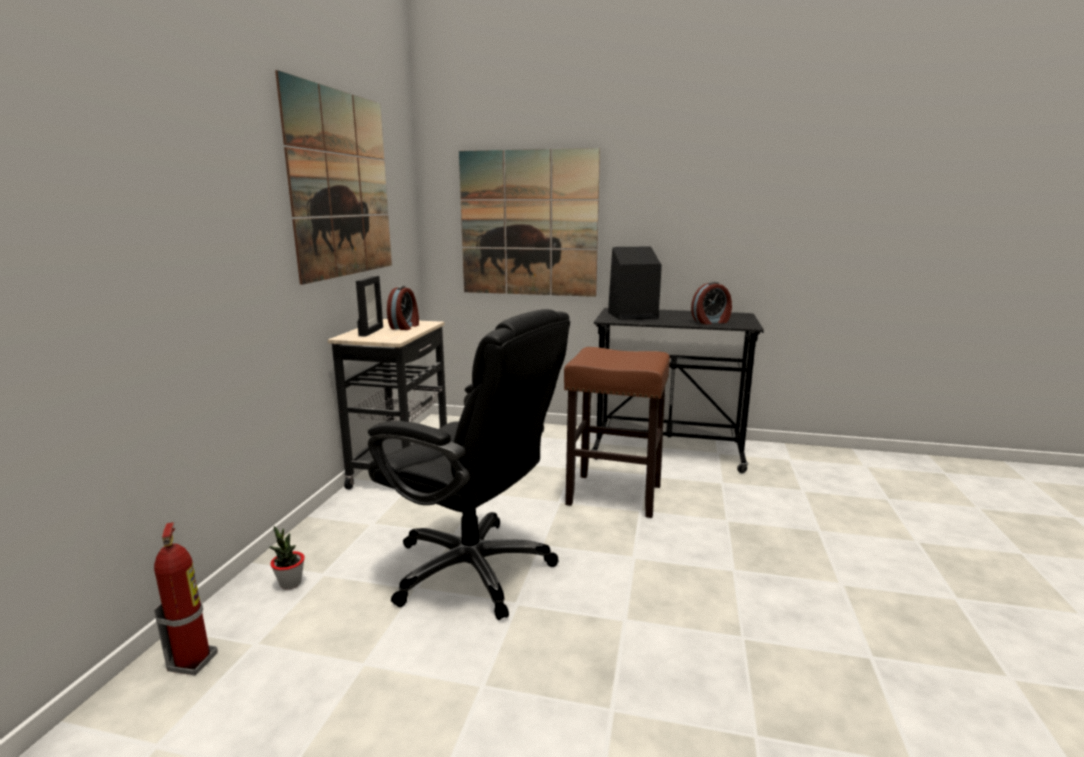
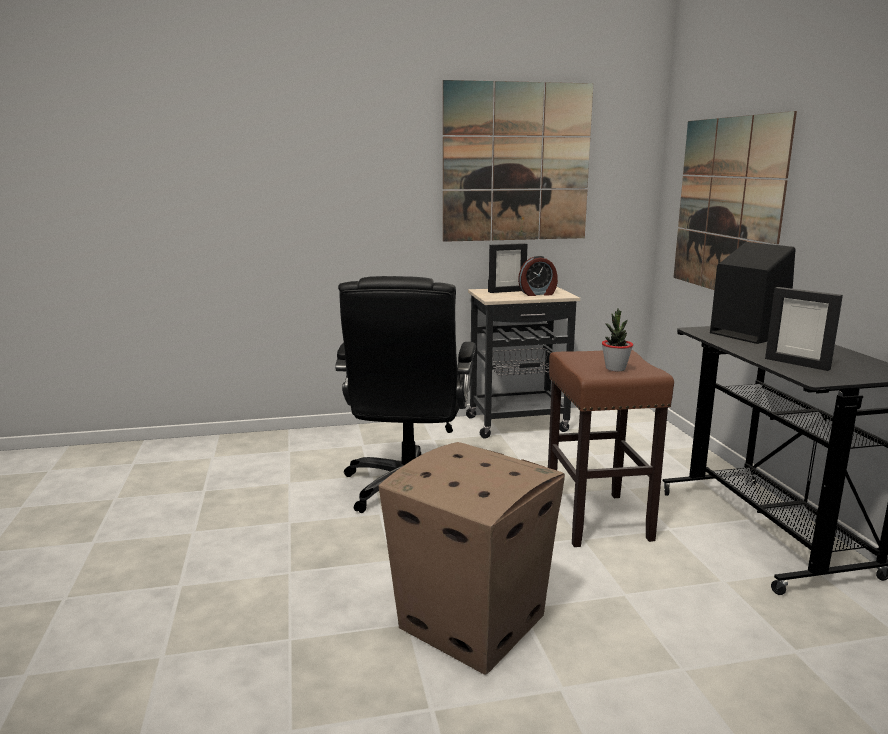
camera: 65 degrees right, 0 degrees up
(194, 661) = (268, 443): fire extinguisher -> none
(290, 583) = (346, 440): potted plant -> potted plant (615, 368)
(711, 322) = (797, 363): alarm clock -> picture frame
(747, 600) = (470, 621): none -> cardboard box

